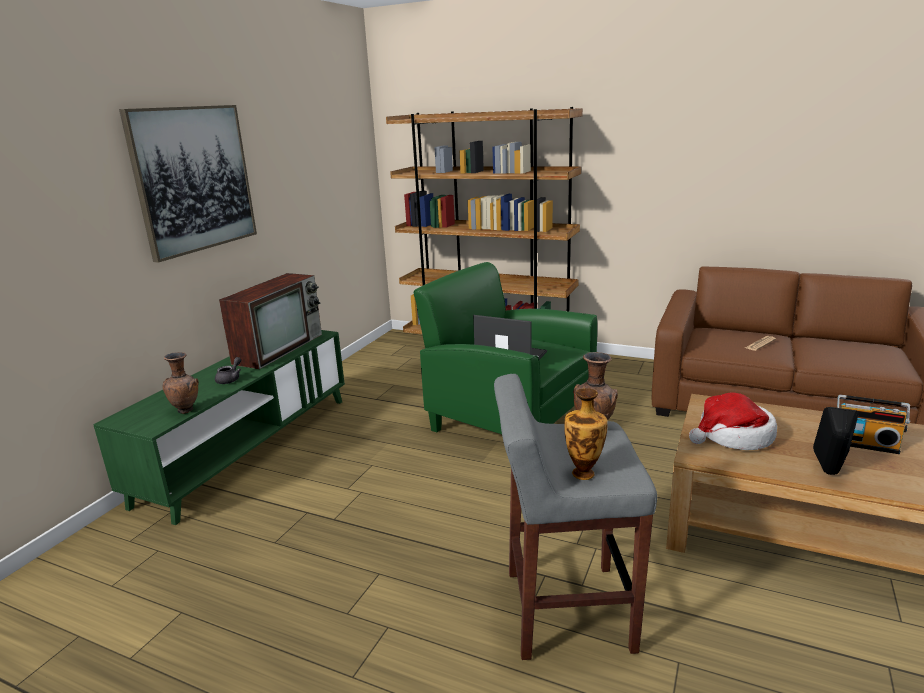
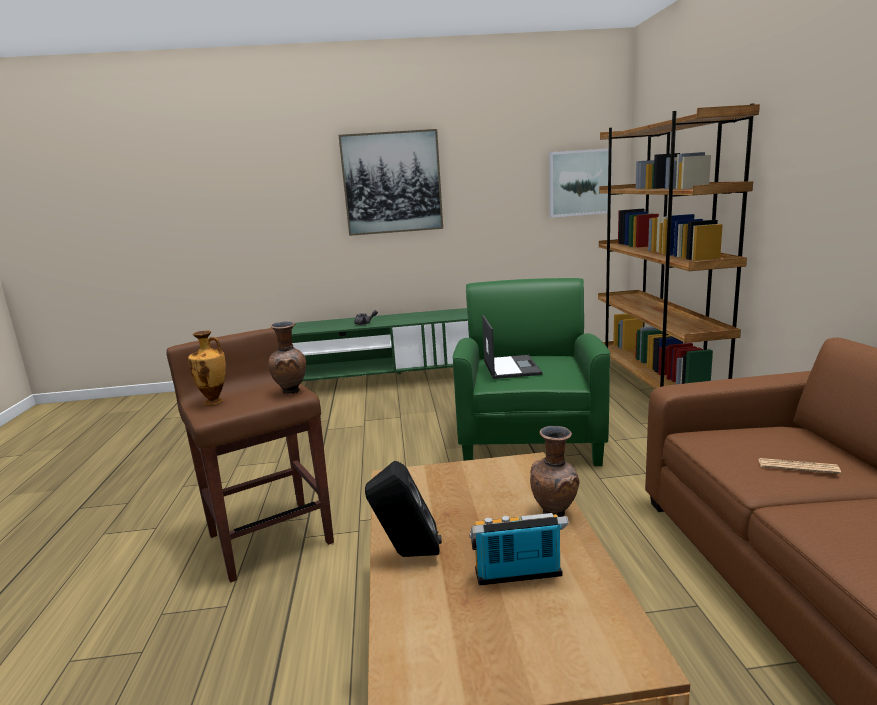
camera: 60 degrees right, 5 degrees down
(187, 410) = (316, 329): brown vase -> brown vase (555, 514)
(279, 348) = (426, 316): television -> none
(349, 168) = (579, 183): none -> picture
(565, 610) = (270, 538): grey stool -> brown stool
(733, 436) = (453, 489): hat -> none
(865, 444) = (519, 576): radio -> radio turned 90 degrees clockwise

